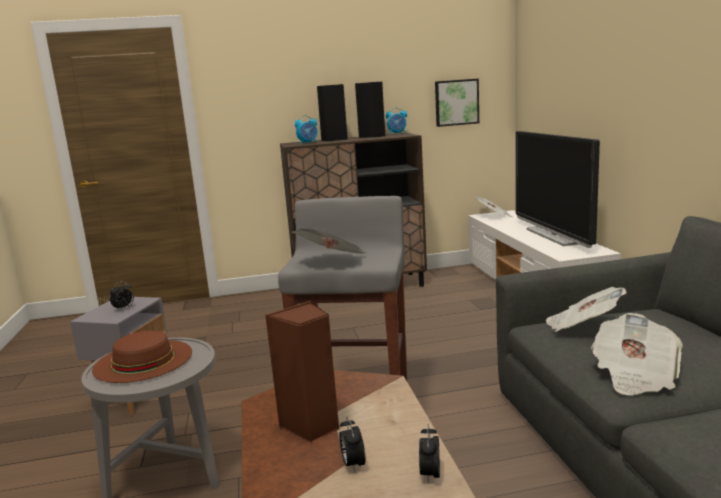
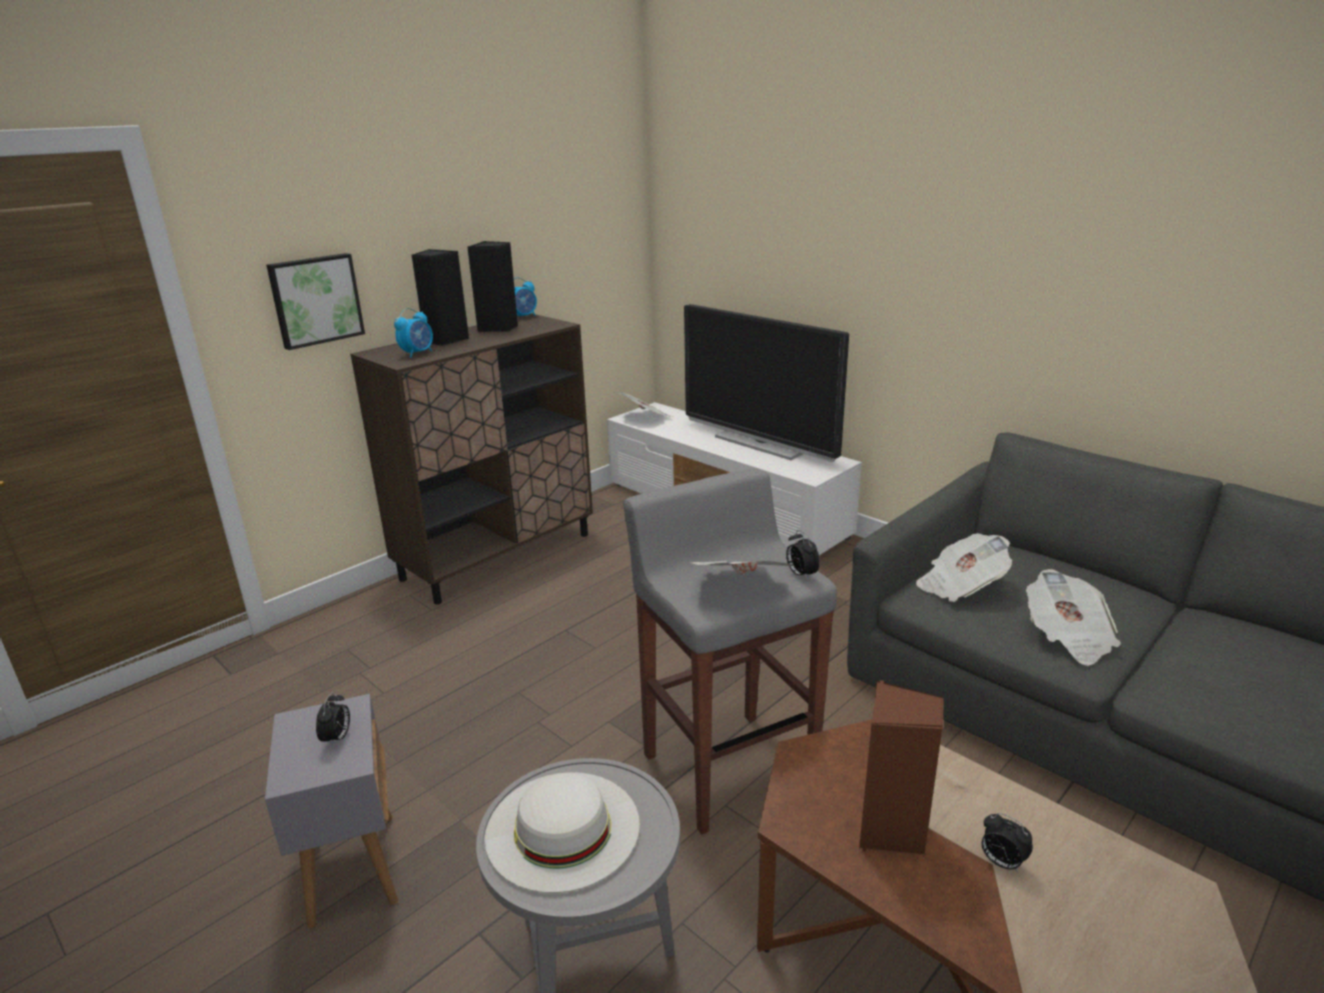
camera: 35 degrees left, 10 degrees up
(143, 360) = (562, 829): brown hat -> white hat
(430, 474) = (1079, 839): alarm clock -> alarm clock (801, 574)
(456, 102) = (585, 261): picture -> picture (315, 300)

